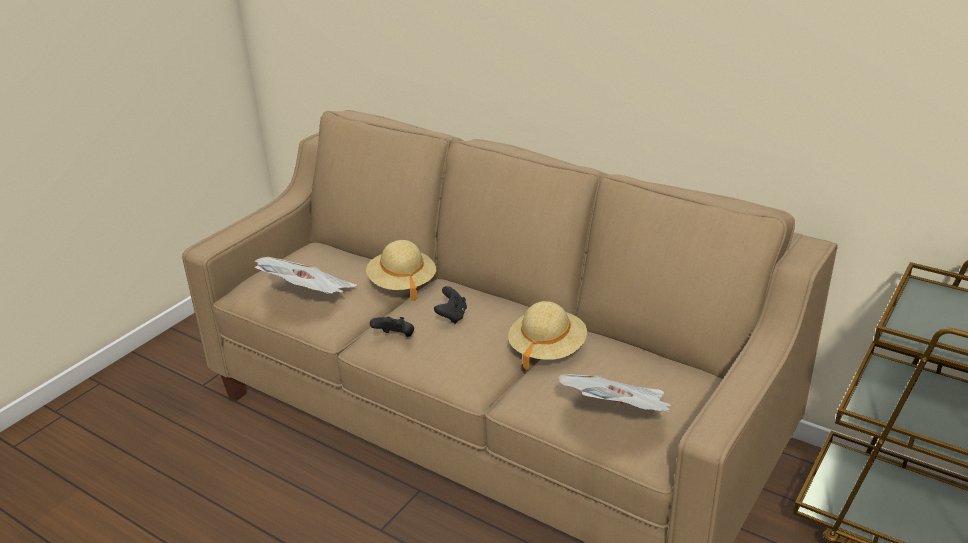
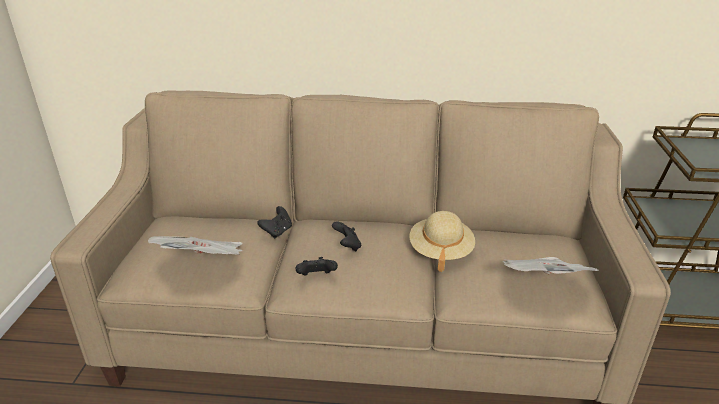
camera: 30 degrees left, 0 degrees up
(402, 284) = (277, 232): beige hat -> black game controller

